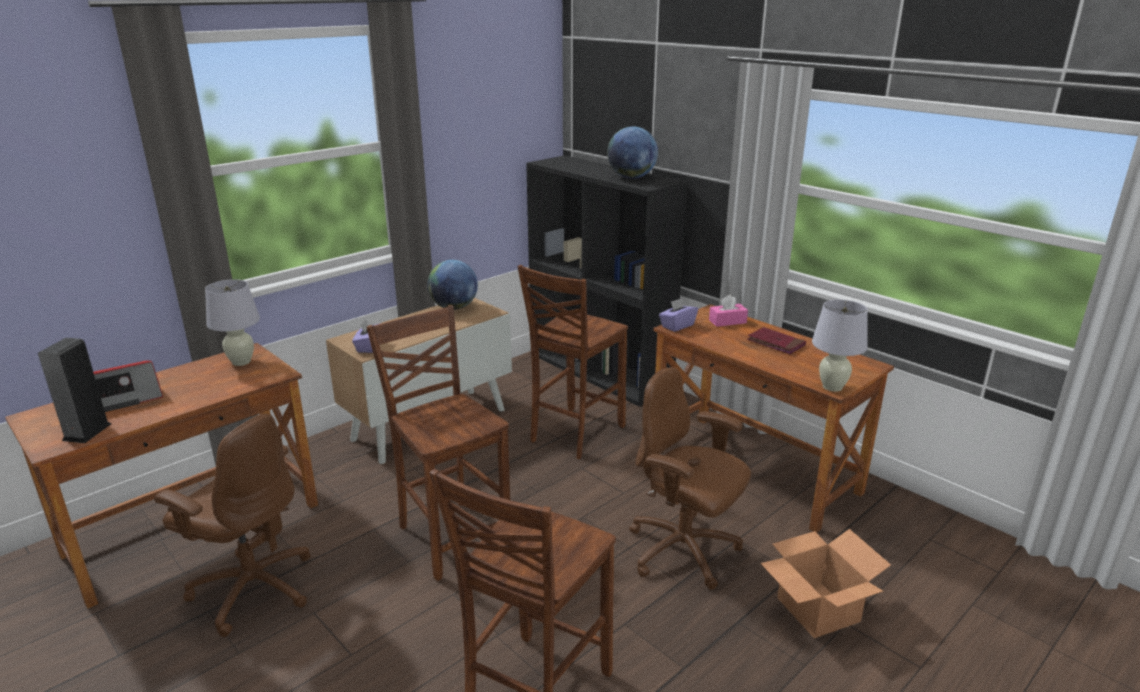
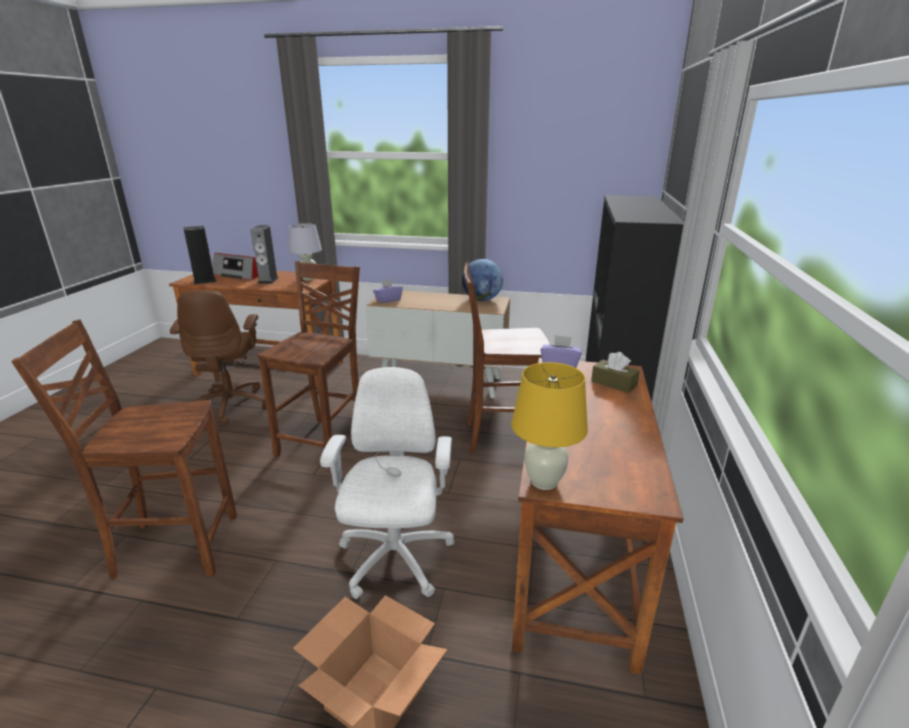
camera: 55 degrees right, 0 degrees up
(191, 387) = (268, 280): none -> speaker
(631, 177) = (644, 213): globe -> none
(684, 552) = (395, 559): brown office chair -> white office chair
(727, 321) = (614, 383): pink tissue box -> brown tissue box
(776, 343) = (606, 420): red book -> none
(832, 387) = (544, 481): white table lamp -> yellow table lamp

